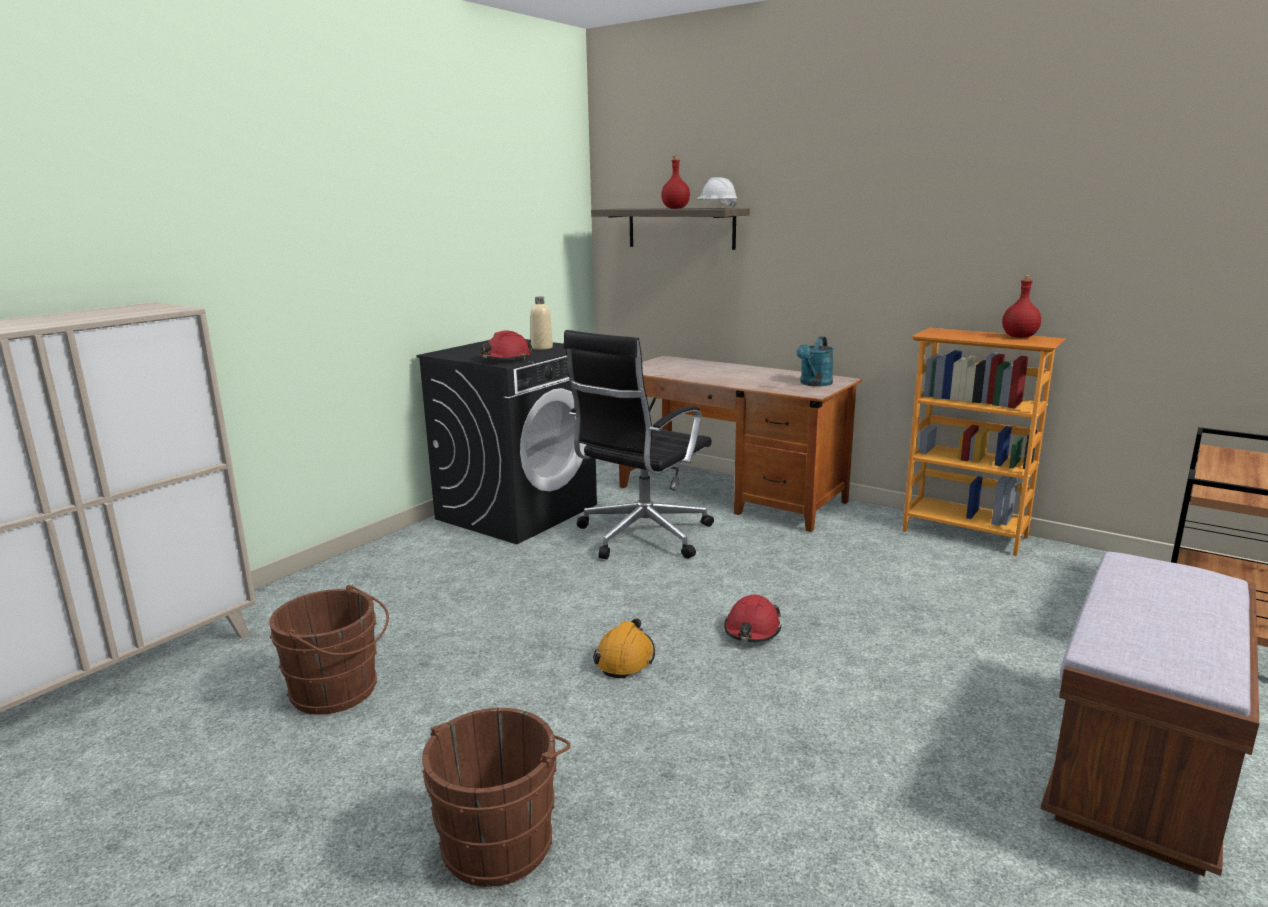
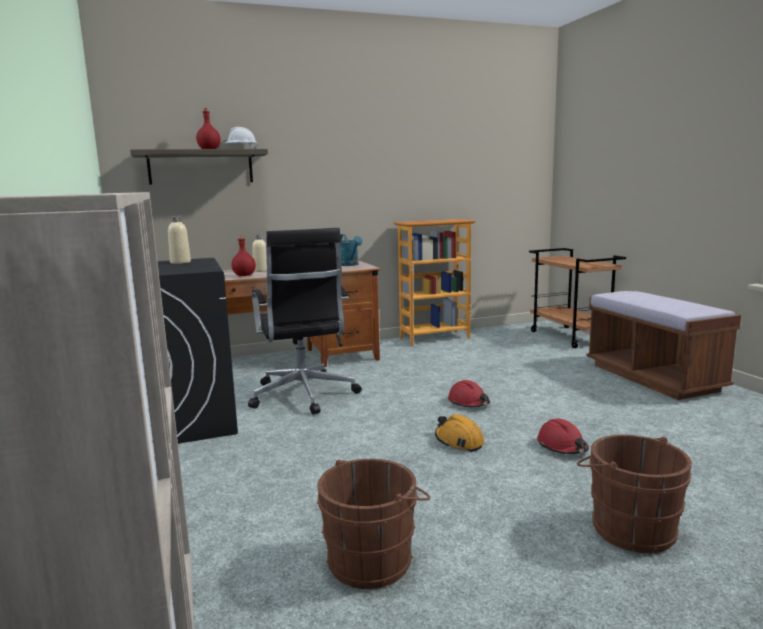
camera: 55 degrees left, 5 degrees down
(505, 359) = (192, 269): red hard hat -> red hard hat (562, 447)
(706, 369) = (261, 271): none -> beige bottle
(1019, 337) = (444, 220): red bottle -> red bottle (244, 275)

